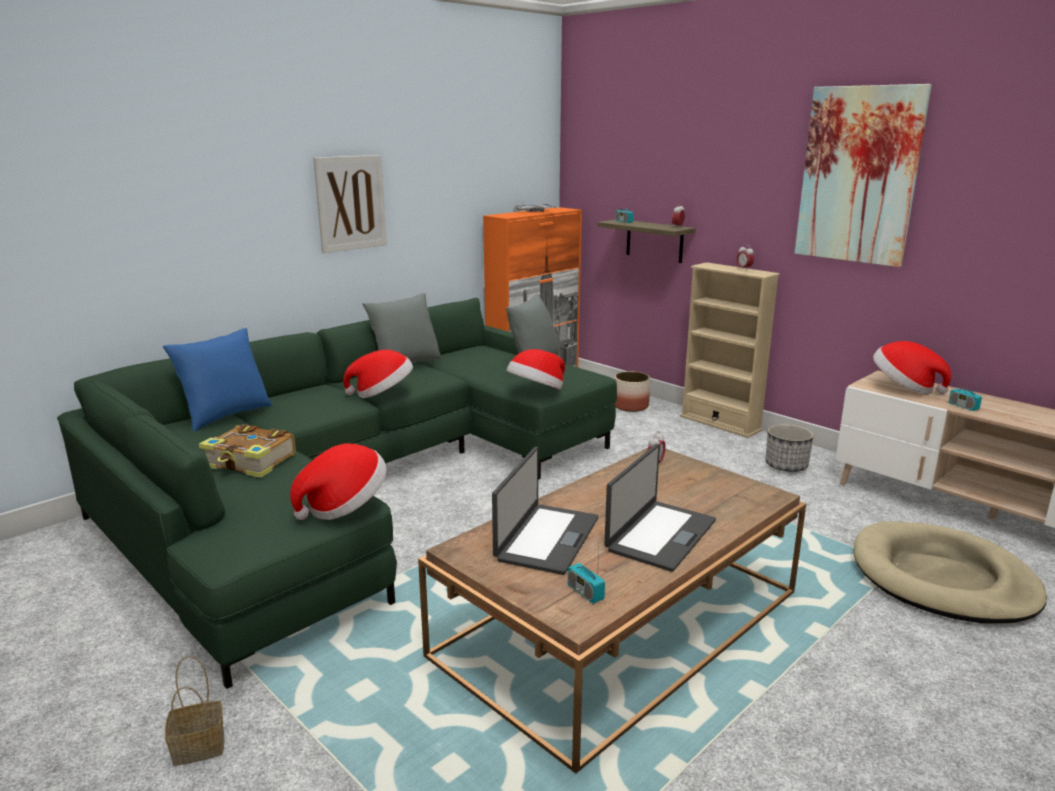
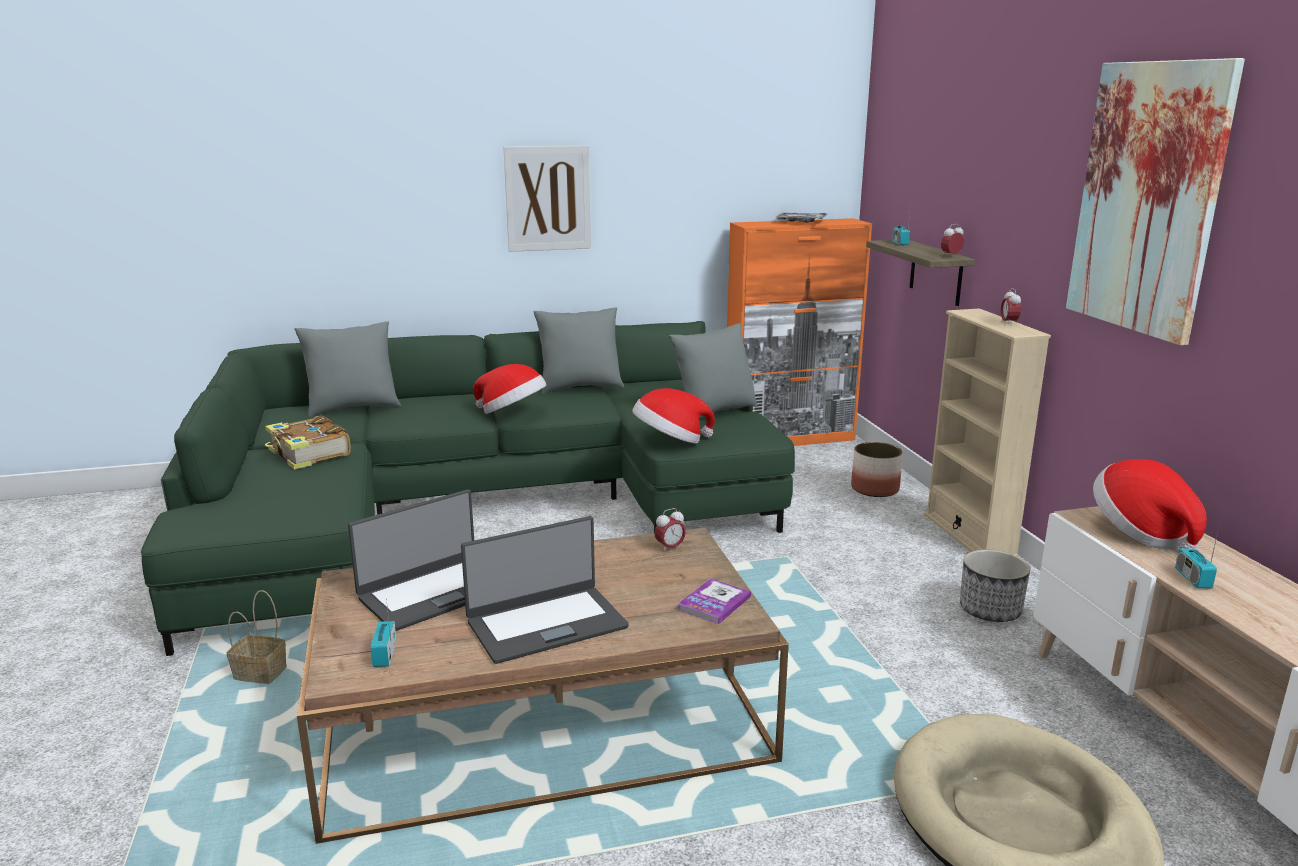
camera: 30 degrees right, 0 degrees up
(201, 746) = (99, 694): basket -> basket (262, 674)
(226, 416) = (353, 408): blue pillow -> grey pillow
(344, 506) = (317, 512): hat -> none
(738, 490) = (714, 603): none -> book

